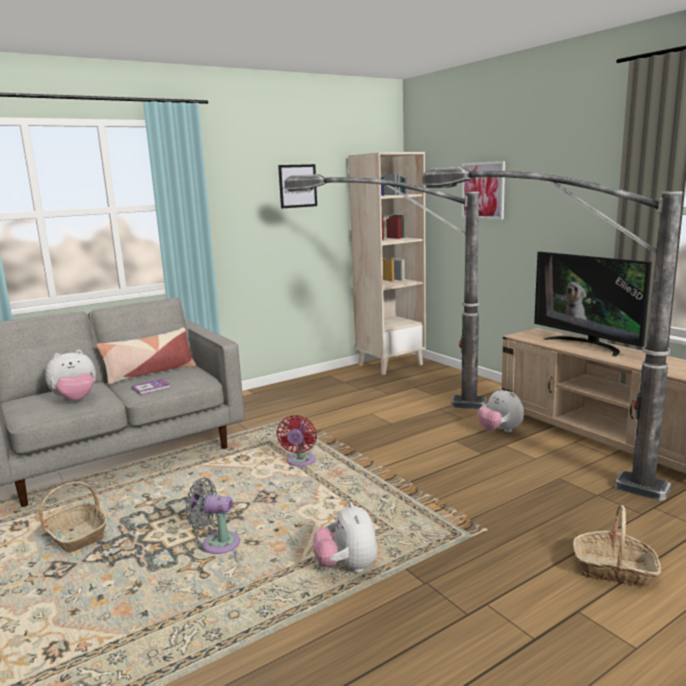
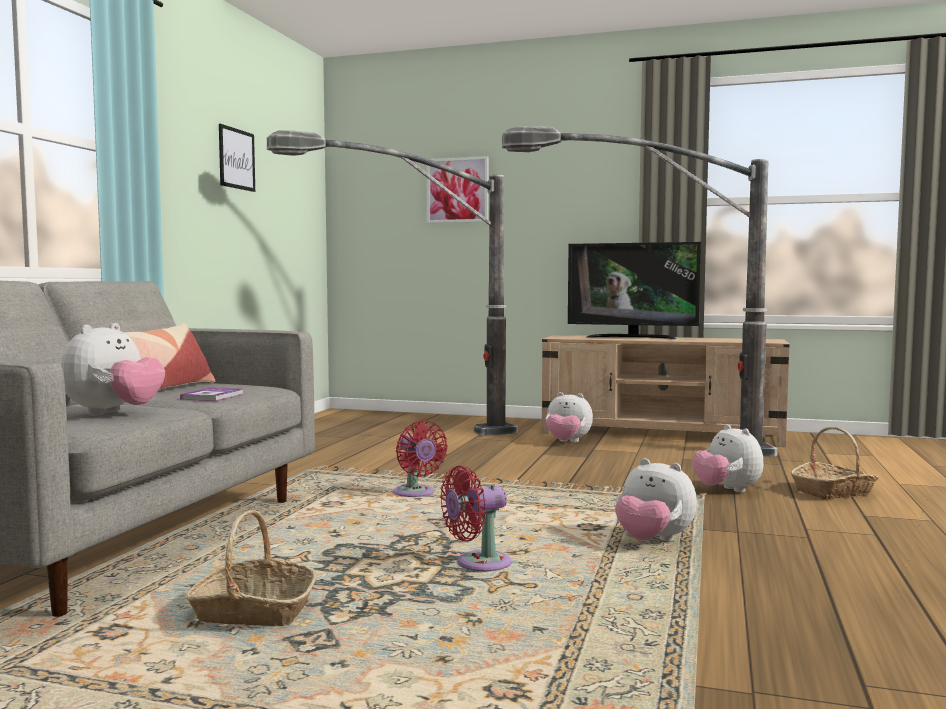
camera: 40 degrees left, 10 degrees down
(217, 543) = (478, 564): grey fan -> red fan
(390, 364) = (335, 418): beige bookcase -> none
(516, 531) = (727, 490): none -> plush toy

